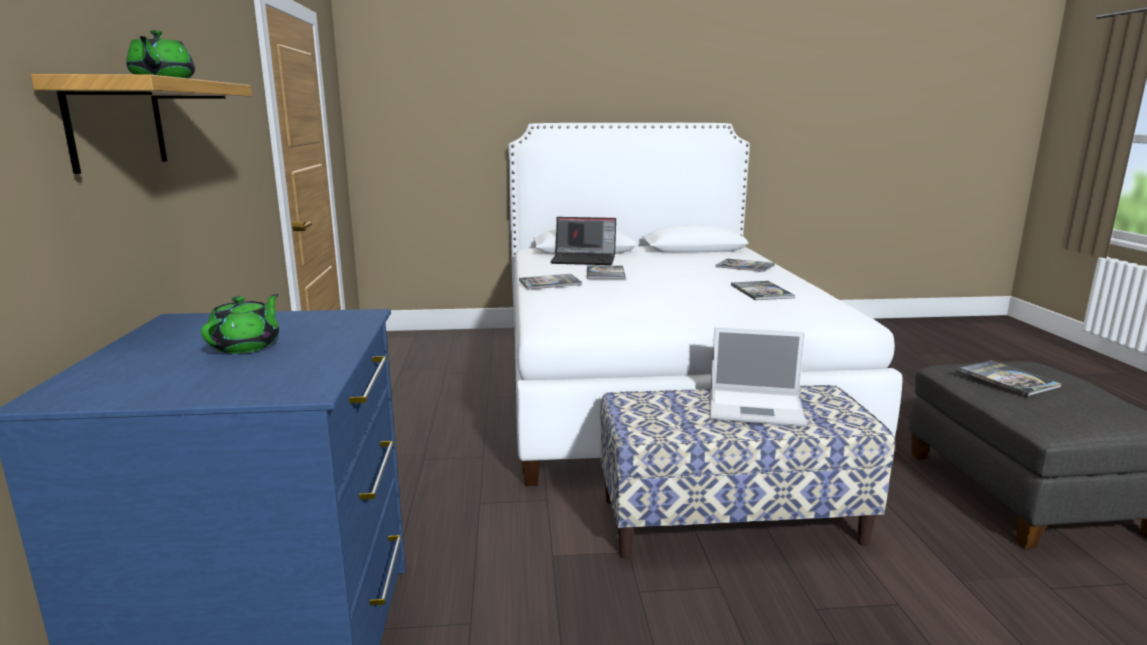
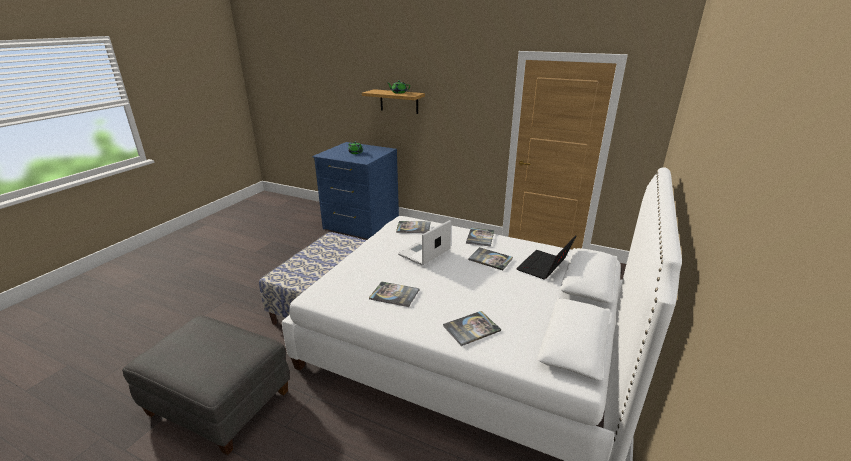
camera: 120 degrees right, 10 degrees up
(757, 408) = (313, 262): laptop -> laptop (424, 253)
(1008, 379) = (225, 344): book -> book (413, 227)

